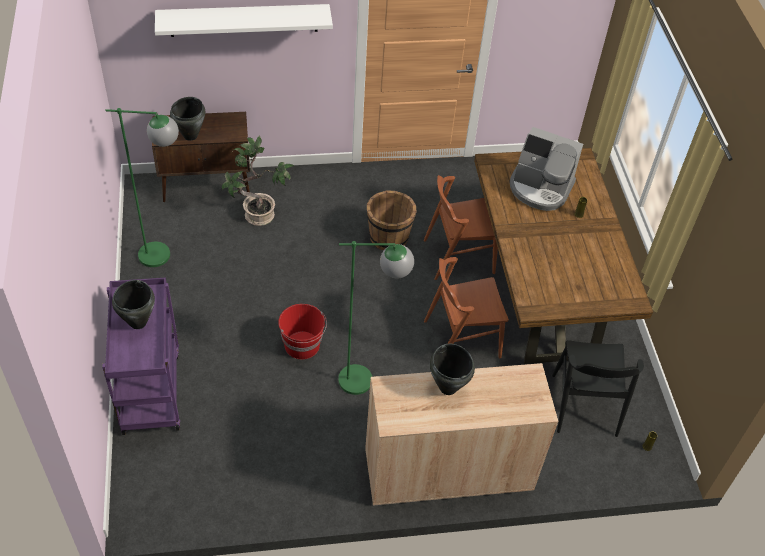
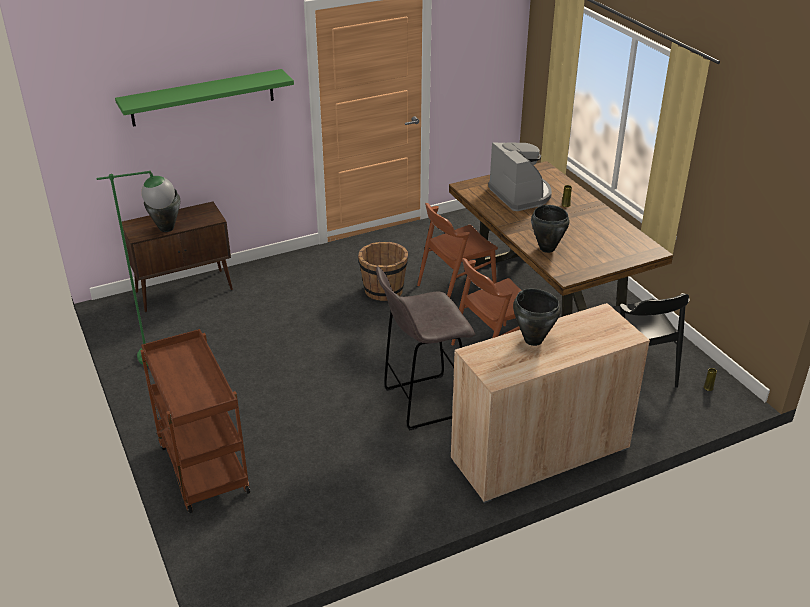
camera: 15 degrees left, 15 degrees down
(137, 323) = (186, 373): black cooking pot -> black cooking pot (547, 248)
(150, 390) = (201, 467): purple cart -> brown cart
(244, 20) = (203, 97): white shelf -> green shelf
(259, 216) = (248, 302): potted plant -> none
(302, 345) = (343, 391): red bucket -> none
(368, 380) = (422, 402): green floor lamp -> grey stool
(540, 188) = (521, 195): coffee machine -> coffee machine turned 120 degrees counterclockwise

